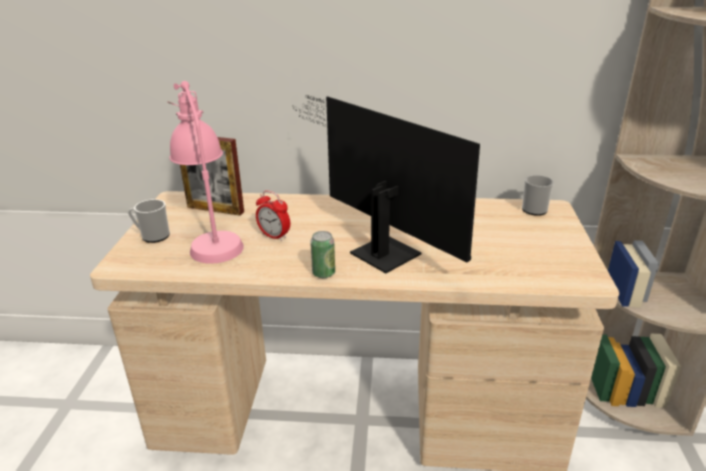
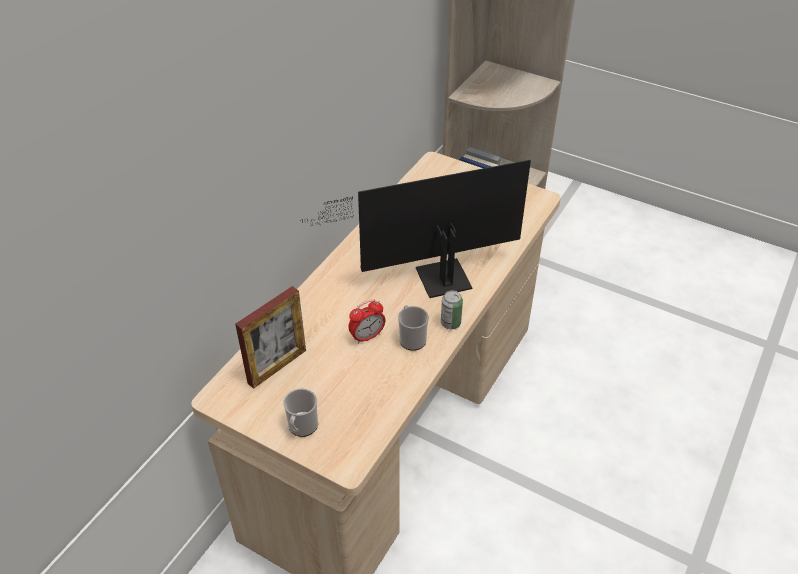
camera: 65 degrees left, 15 degrees up
(211, 238) = (340, 382): pink table lamp -> none
(536, 208) = (431, 171): mug -> mug (411, 338)

